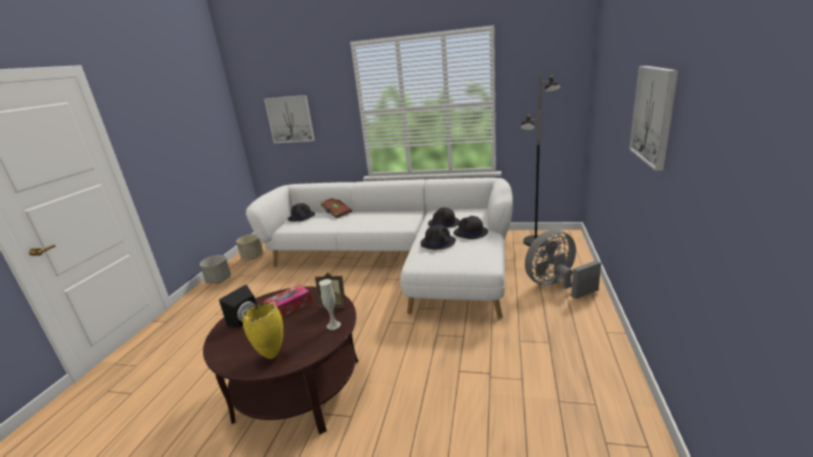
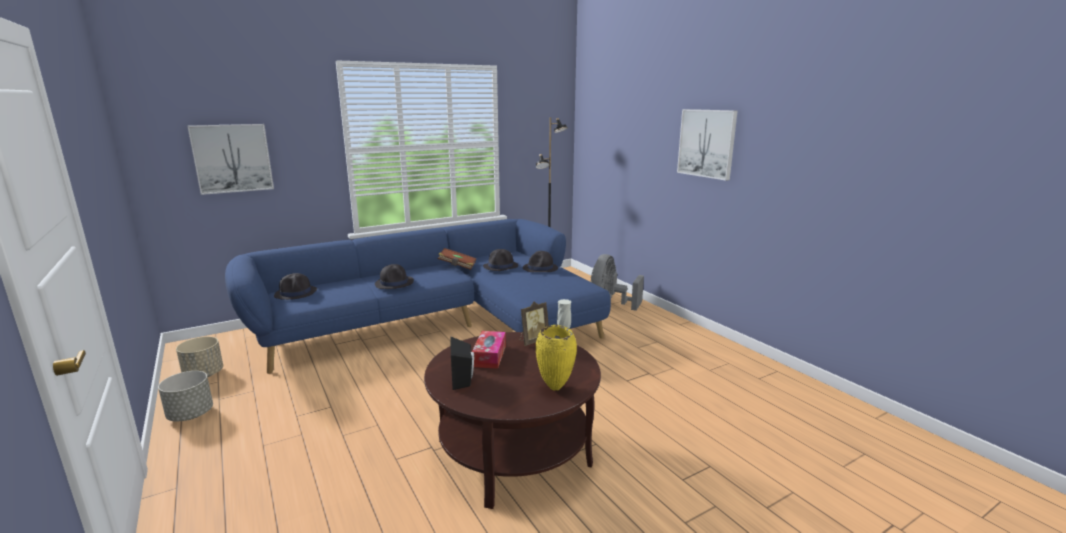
camera: 45 degrees left, 5 degrees down
(336, 213) = (343, 281): brown book -> brown book (457, 266)
(399, 261) = (441, 324): white sofa -> blue sofa
(438, 242) = (525, 280): black hat -> black hat (394, 283)

